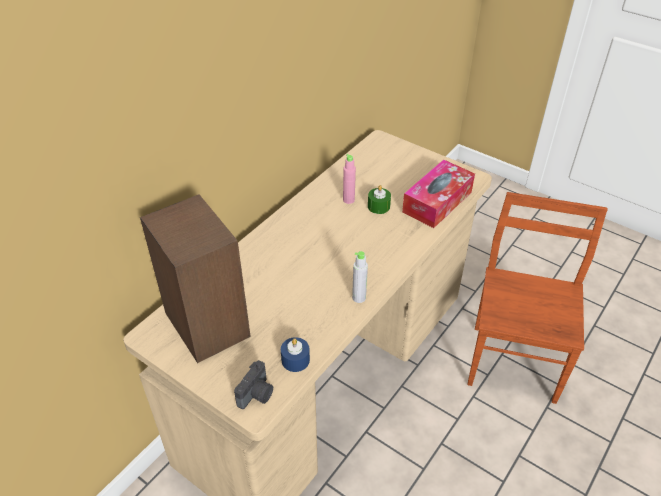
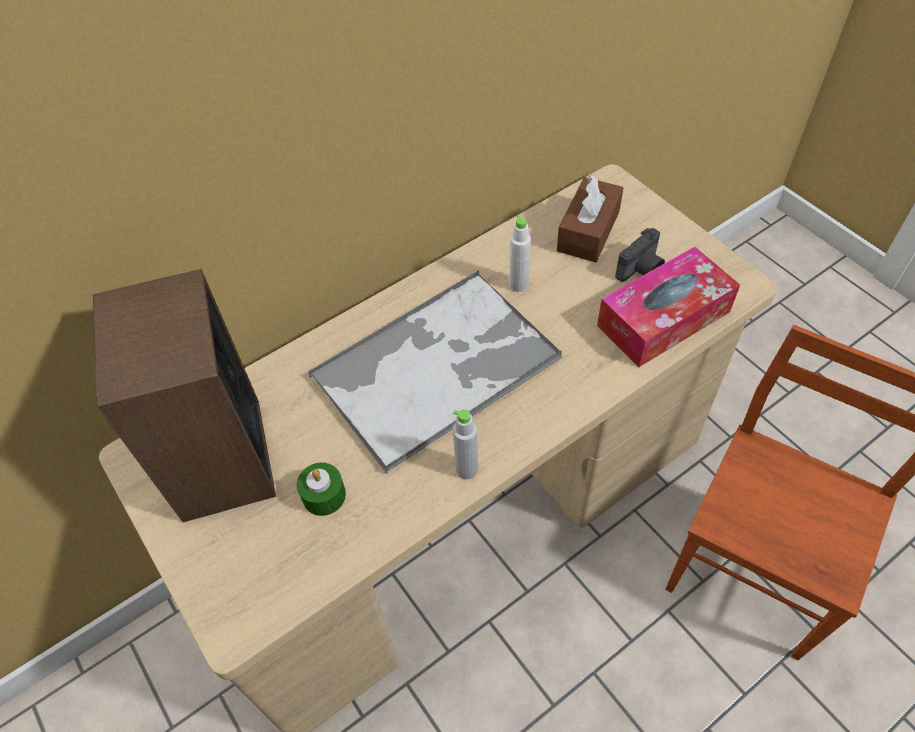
camera: 20 degrees right, 10 degrees up
(257, 394) = (245, 604): camera -> camera (641, 270)
(295, 360) = (325, 558): blue candle -> none
(319, 250) = (437, 366): none -> tray
(348, 200) = (518, 285): pink bottle -> white bottle
(377, 166) = (588, 231): none -> brown tissue box
(378, 206) = (562, 306): green candle -> green candle (324, 495)

